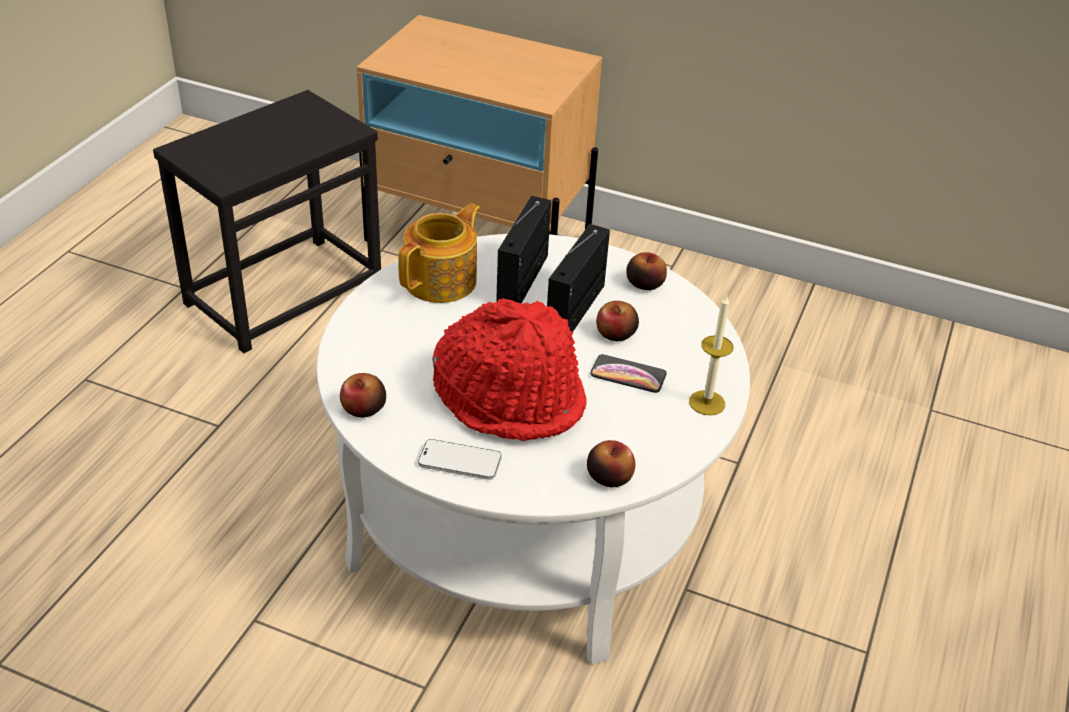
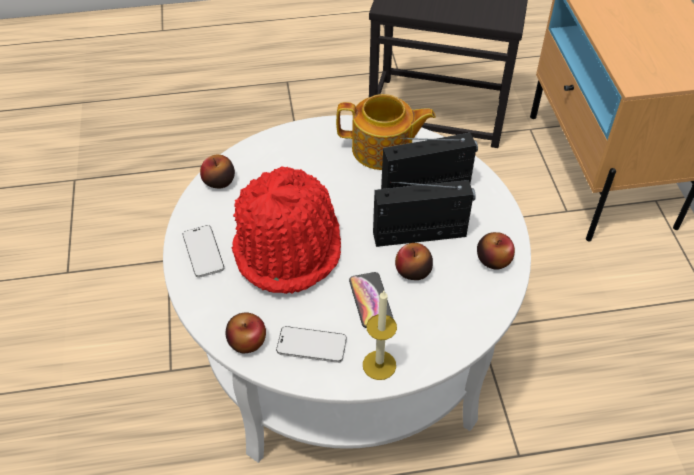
camera: 60 degrees right, 10 degrees up
(651, 435) = (311, 346): none -> phone

